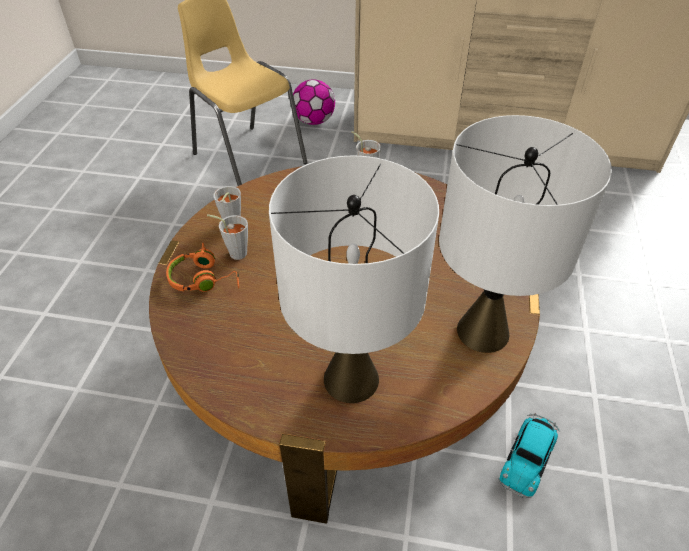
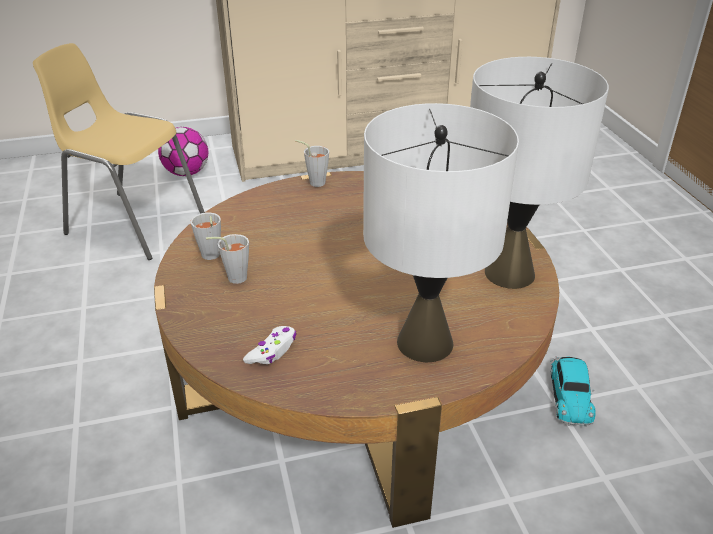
camera: 25 degrees left, 10 degrees down
(204, 279) = (218, 308): orange headphones -> none
(219, 337) = (272, 351): none -> white game controller

